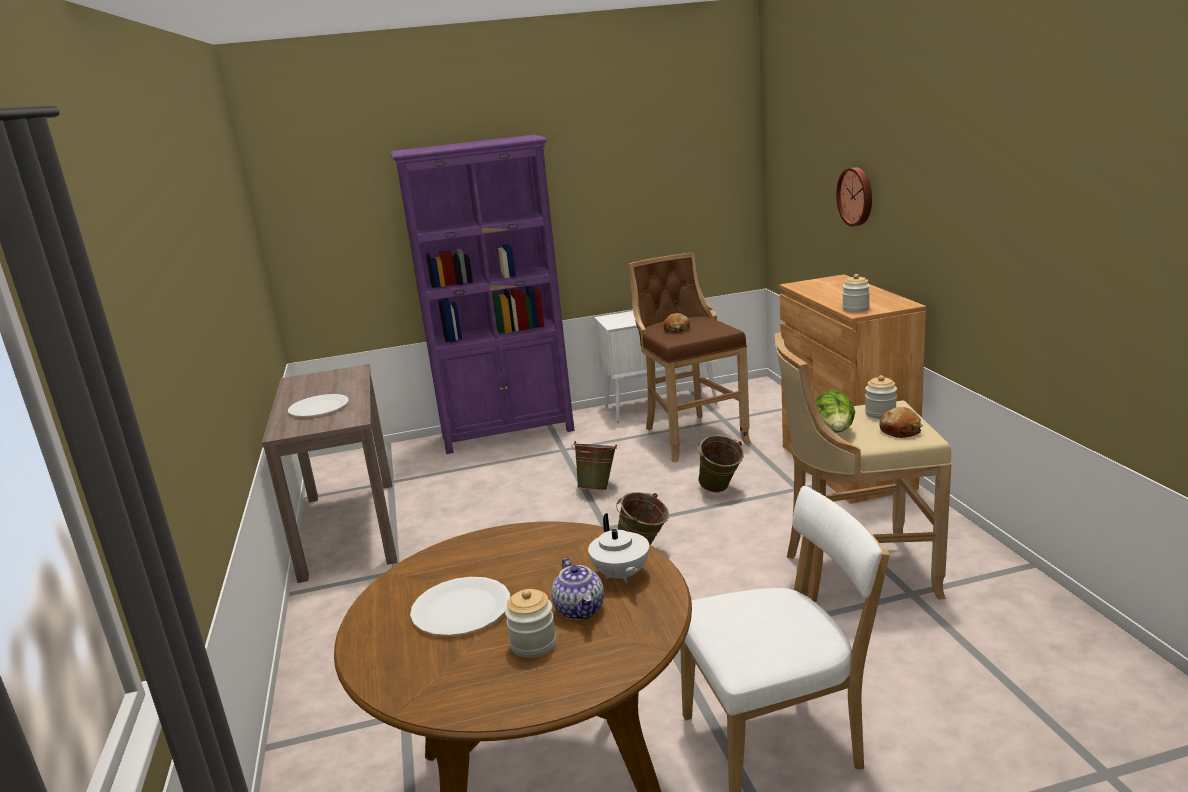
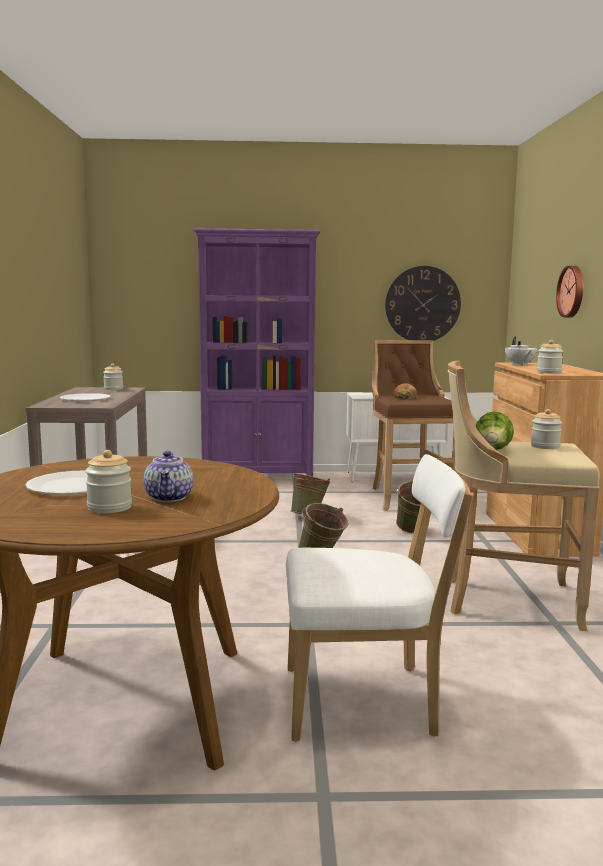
camera: 10 degrees right, 10 degrees down
(333, 375) = (113, 389): none -> jar
(621, 575) = (224, 486): white teapot -> white teapot (519, 364)
(668, 201) = (422, 304): none -> wall clock
(900, 430) = (556, 455): bread -> none

